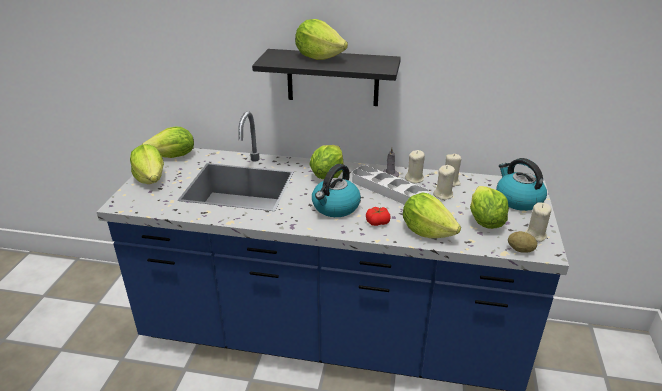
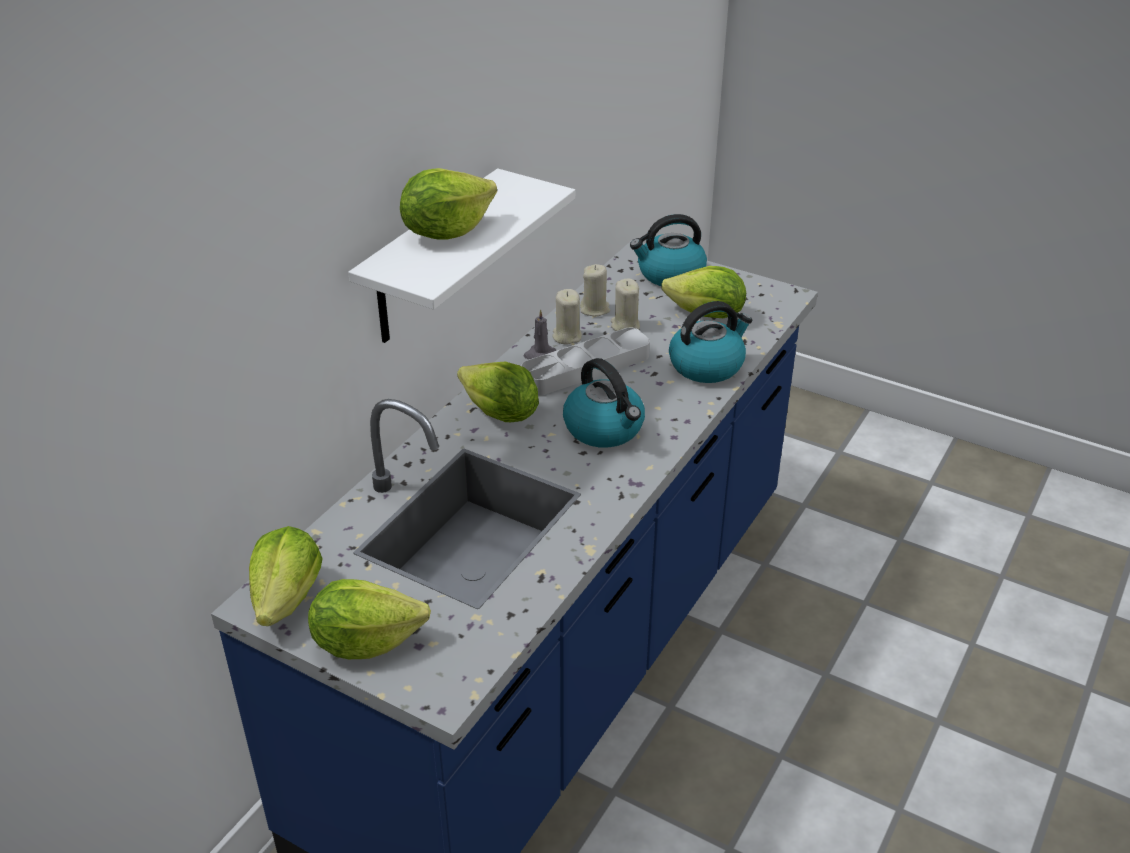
camera: 70 degrees left, 5 degrees up
(332, 78) = (431, 259): black shelf -> white shelf
(377, 222) = (664, 400): tomato -> none
(427, 231) = (707, 365): lettuce -> kettle
(520, 250) = (777, 311): potato -> none
(535, 235) = (752, 291): beige candle -> none

